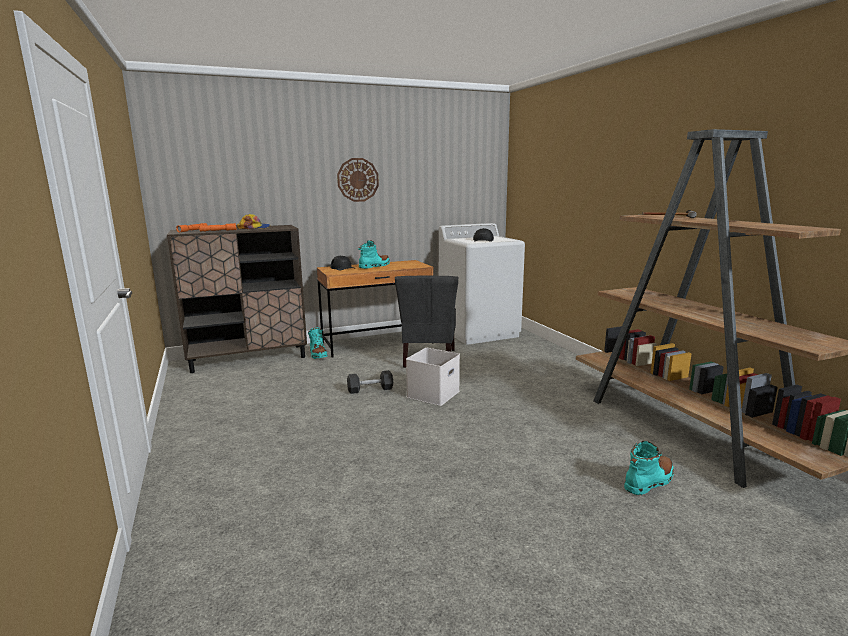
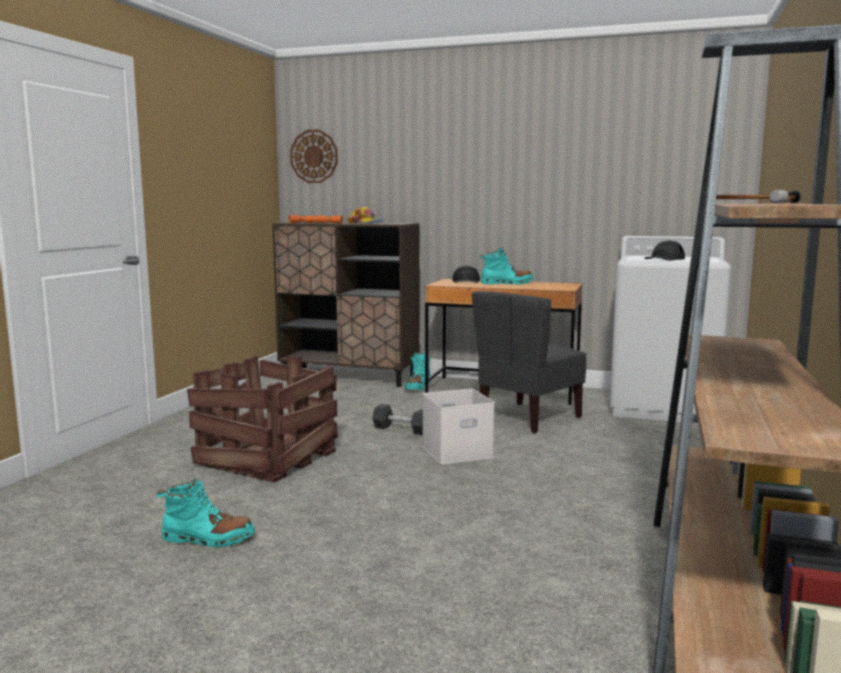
camera: 40 degrees right, 5 degrees down
(320, 442) = (268, 457): none -> crate
(358, 180) = (507, 168): wall clock -> wall clock (314, 156)
(649, 481) = (520, 625): turquoise boot -> turquoise boot (208, 539)

